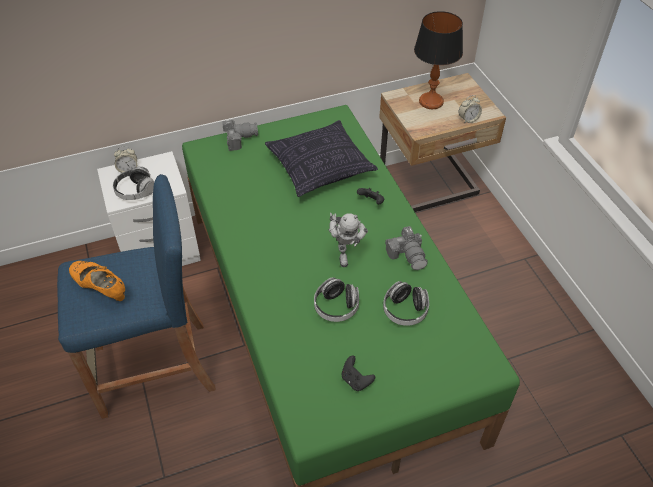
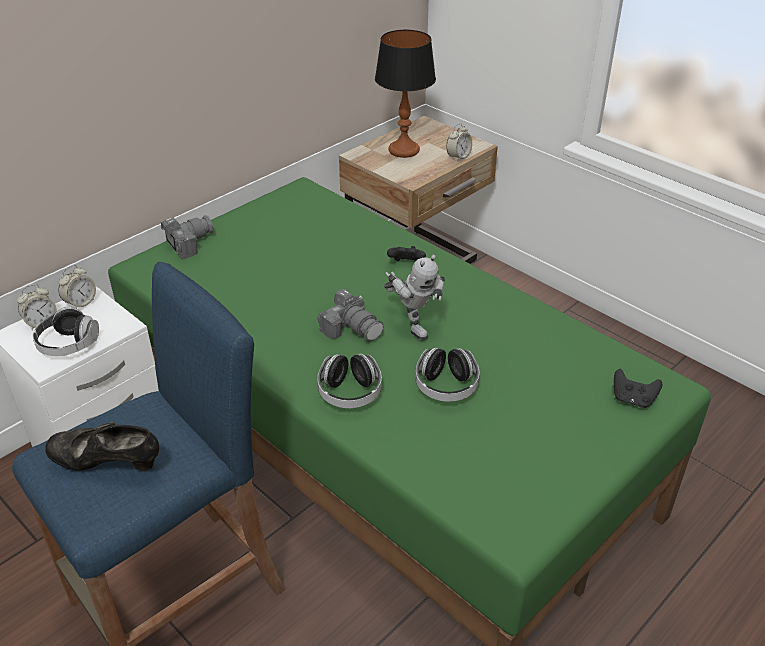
camera: 25 degrees left, 10 degrees down
(101, 289) = (107, 464): orange shoe -> black shoe
(157, 162) = (81, 303): none -> alarm clock
(320, 168) = (317, 246): pillow -> none
(356, 380) = (530, 459): black game controller -> black game controller (632, 400)
(405, 311) = (531, 363): headphones -> headphones (350, 393)
(408, 255) = (490, 305): camera -> camera (351, 328)

